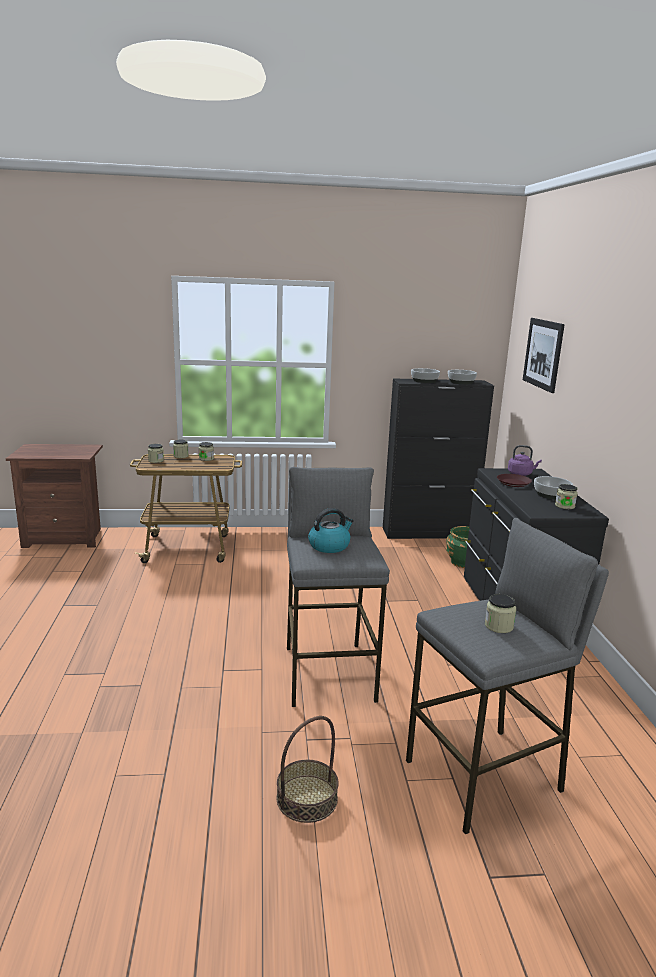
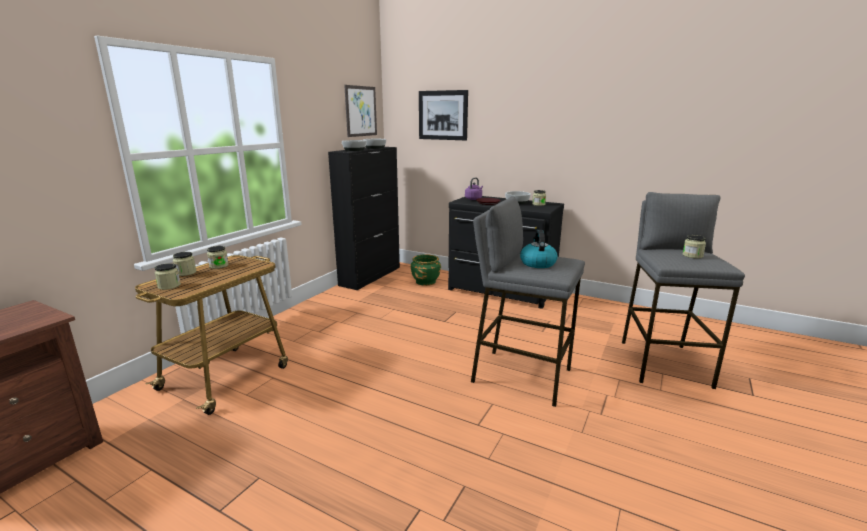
camera: 55 degrees left, 0 degrees up
(307, 798) = (672, 437): basket -> none
(462, 336) = (361, 111): none -> picture

